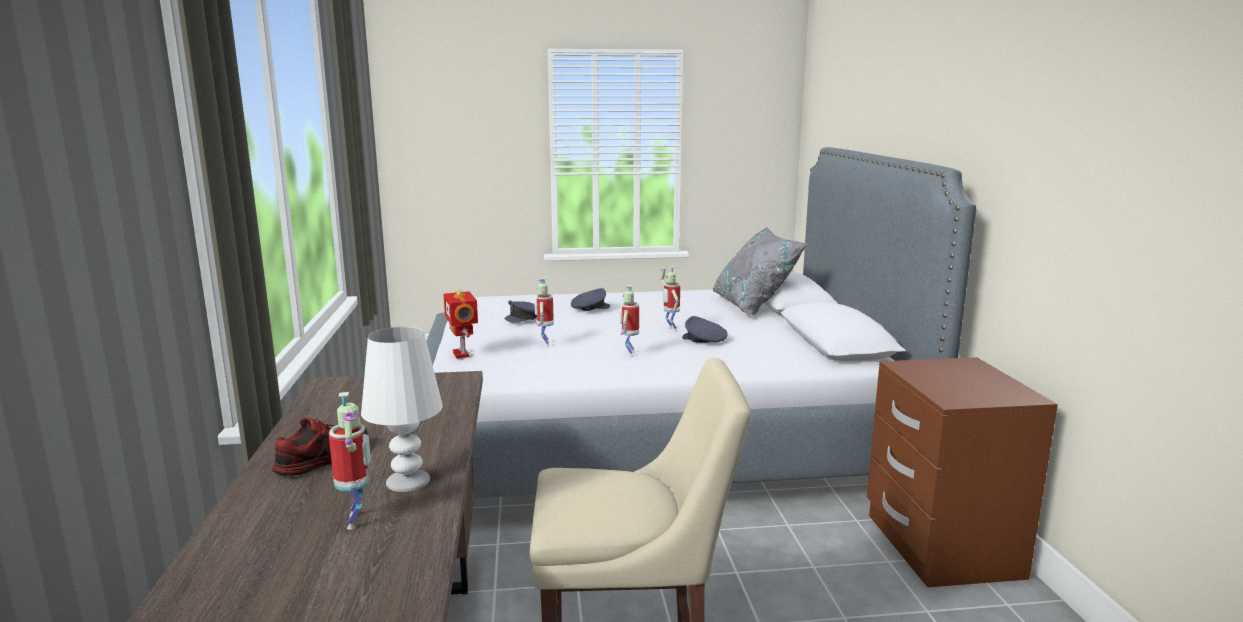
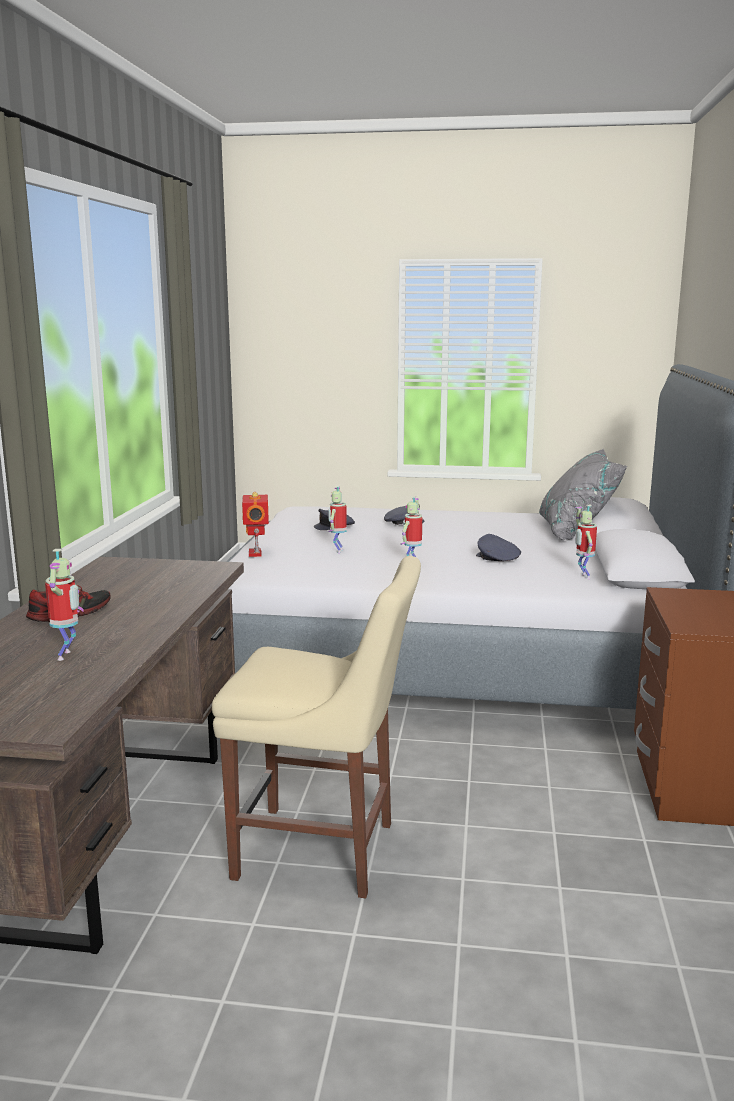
camera: 15 degrees right, 0 degrees up
(408, 481) = (123, 634): white table lamp -> none
(670, 329) = (470, 547): toy robot -> toy robot (583, 576)

